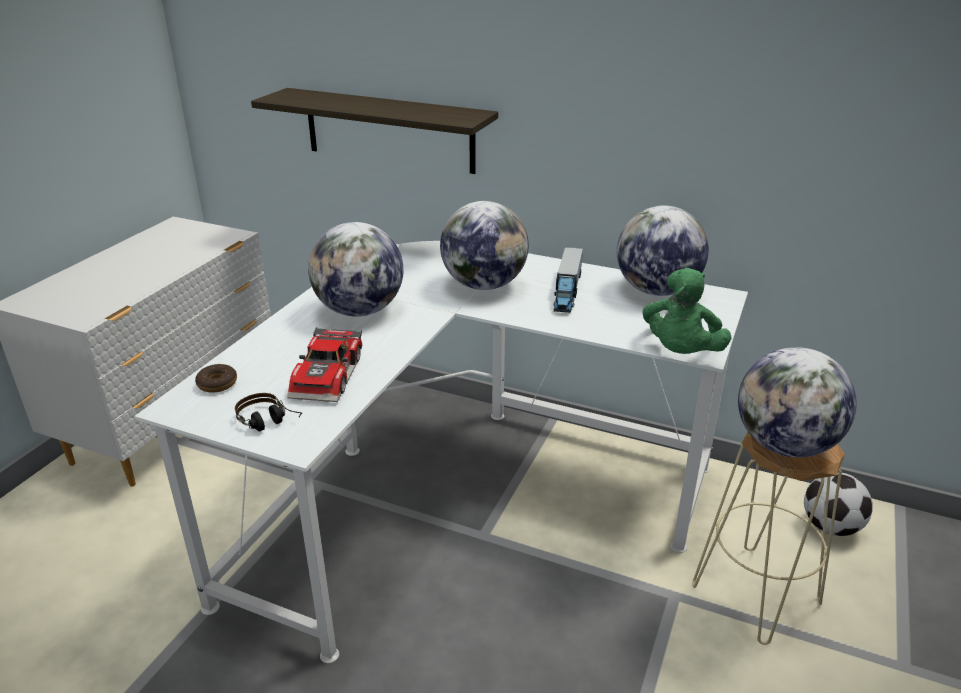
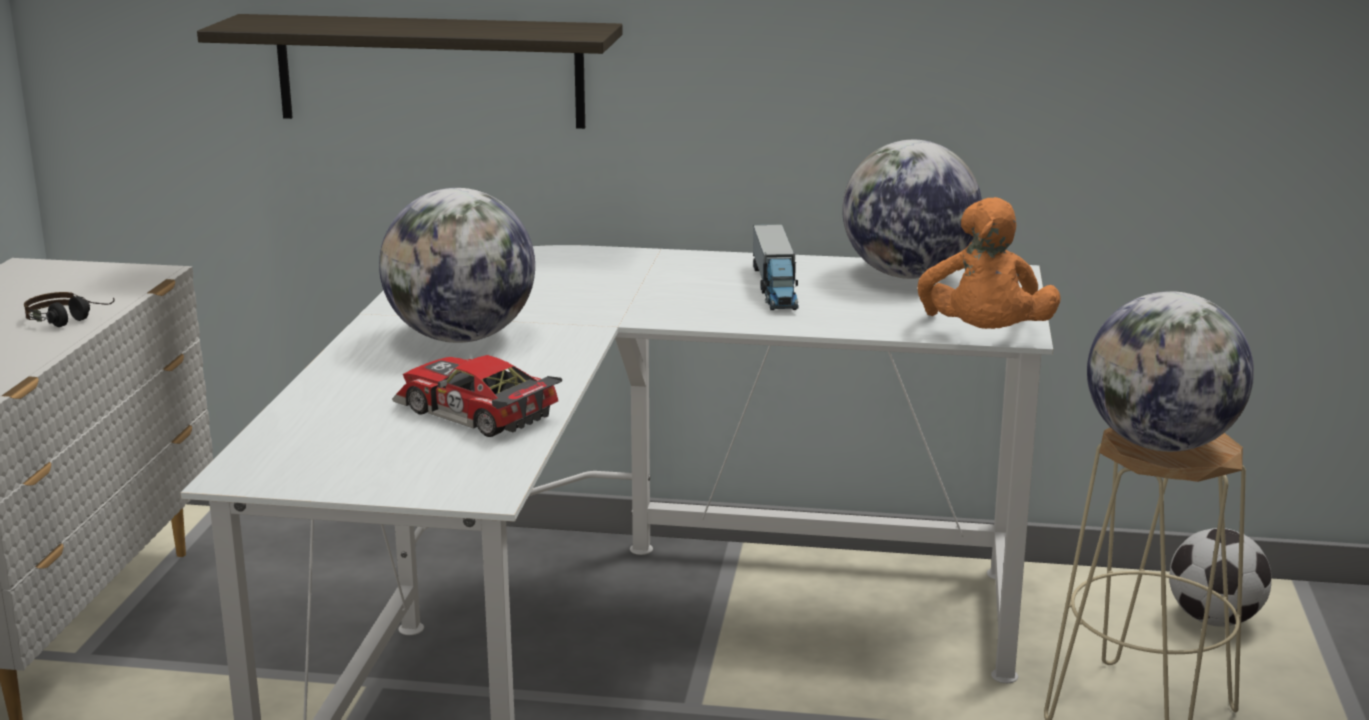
camera: 15 degrees left, 10 degrees down
(217, 383) = (292, 441): donut -> none
(270, 423) = (419, 475): headphones -> headphones (72, 321)
(330, 376) = (473, 414): toy car -> toy car turned 135 degrees clockwise
(484, 285) = (640, 291): globe -> none
(680, 353) = (984, 337): green plush toy -> orange plush toy

